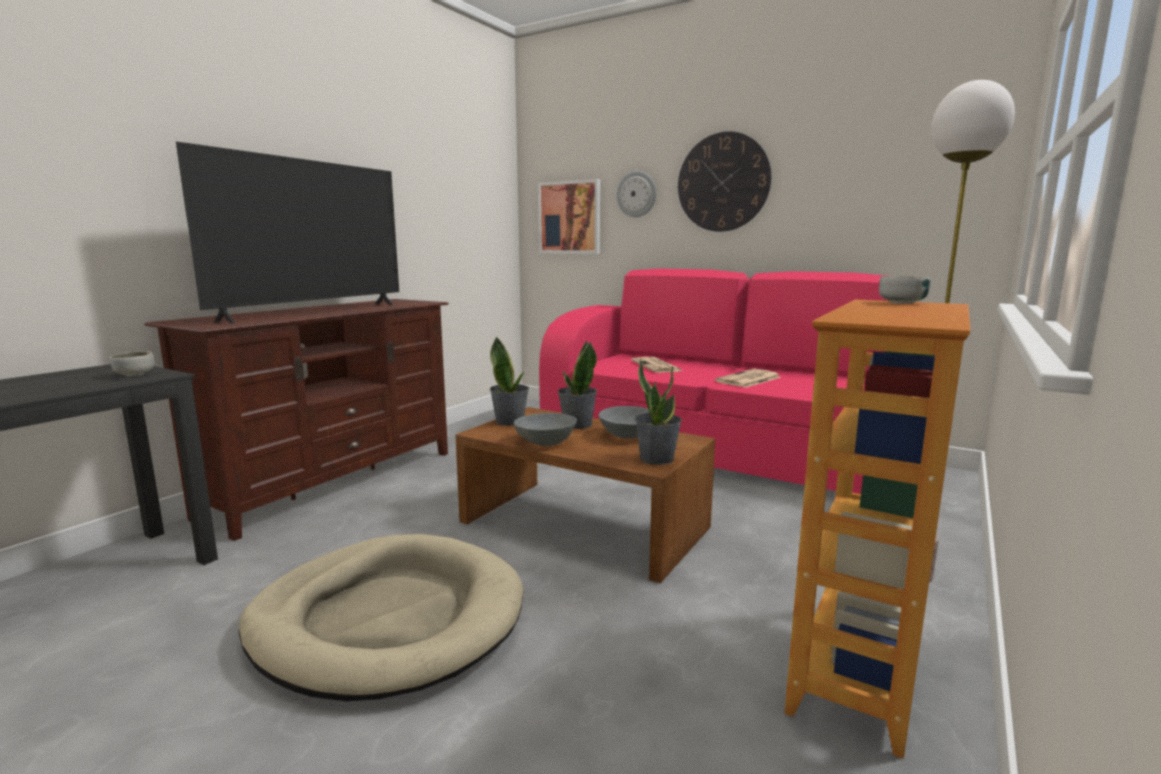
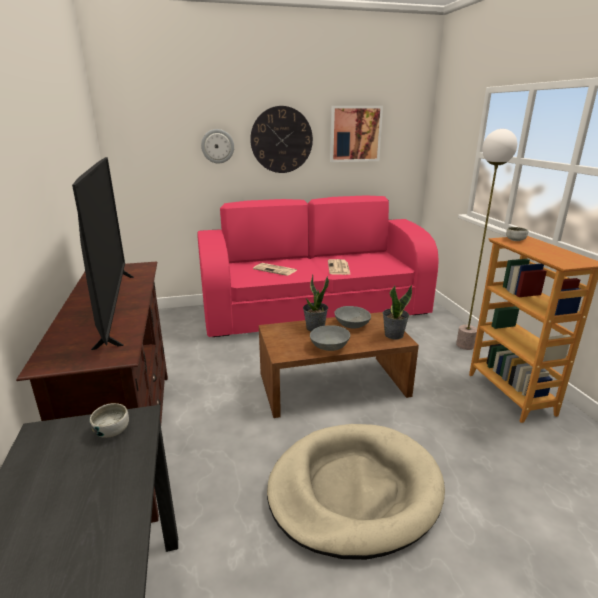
camera: 45 degrees left, 10 degrees up
(510, 421) = (278, 340): potted plant -> none
(569, 217) = (158, 163): picture -> picture (355, 134)

